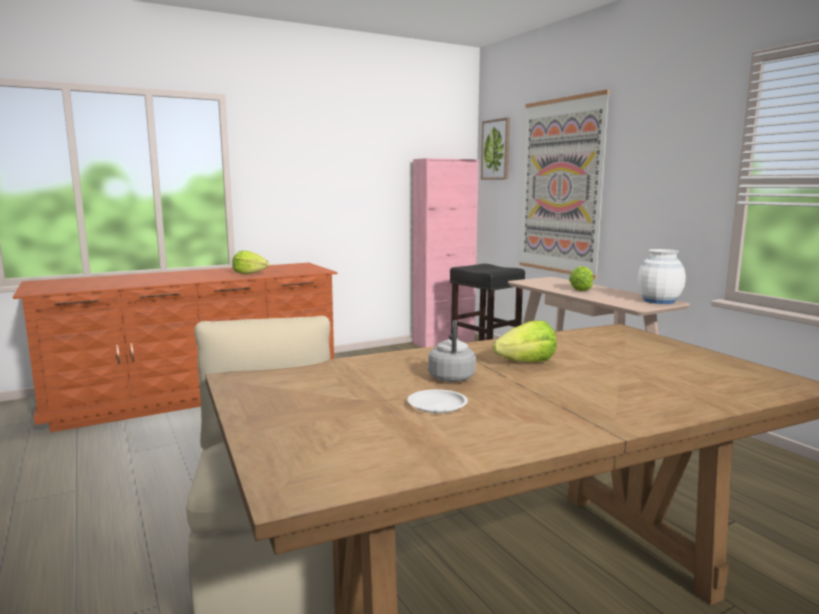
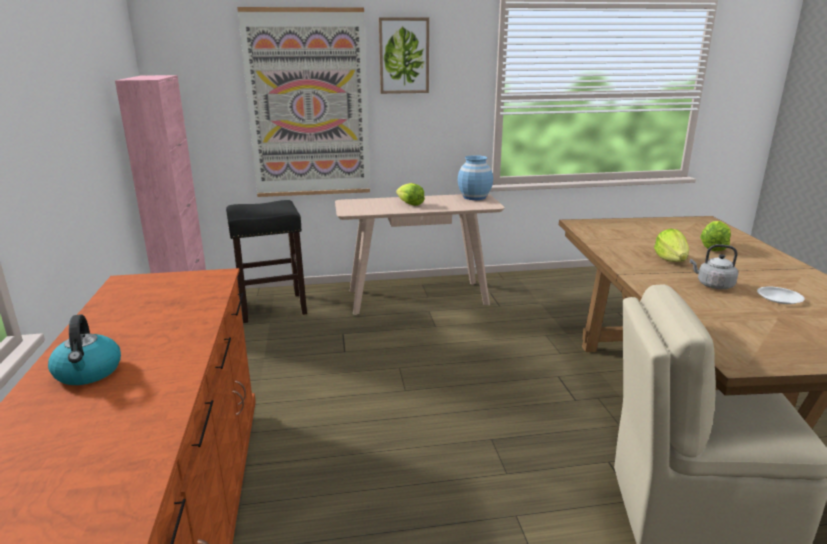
camera: 70 degrees left, 10 degrees up
(192, 274) = (88, 372): none -> kettle
(249, 273) = (168, 322): lettuce -> lettuce (713, 247)
(496, 149) = (183, 60): picture -> picture (404, 56)
(658, 301) = (474, 197): white vase -> blue vase

